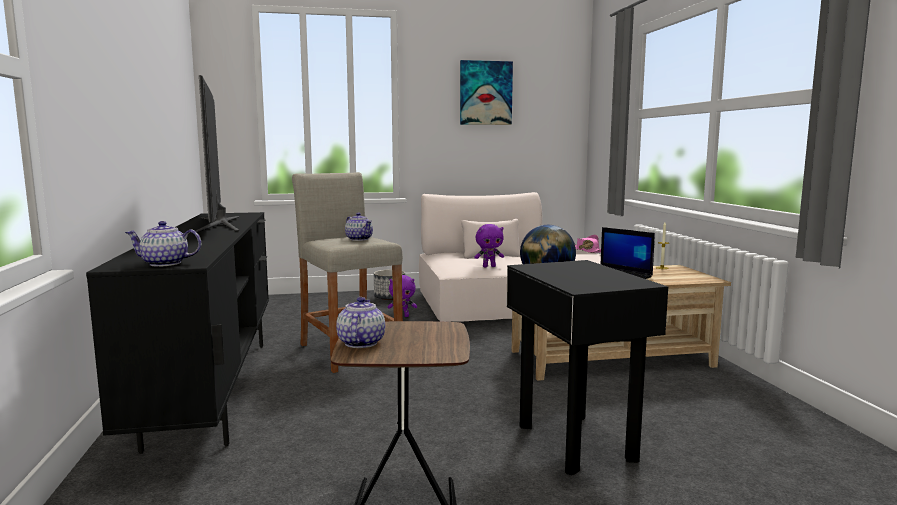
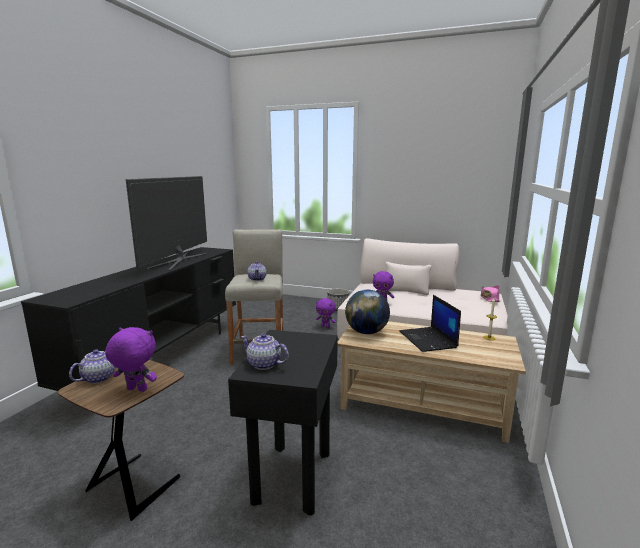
camera: 30 degrees right, 5 degrees up
(165, 263) = (62, 300): teapot -> teapot (264, 364)
(440, 341) = (136, 390): none -> purple plush toy
(485, 93) = (425, 161): picture -> none

